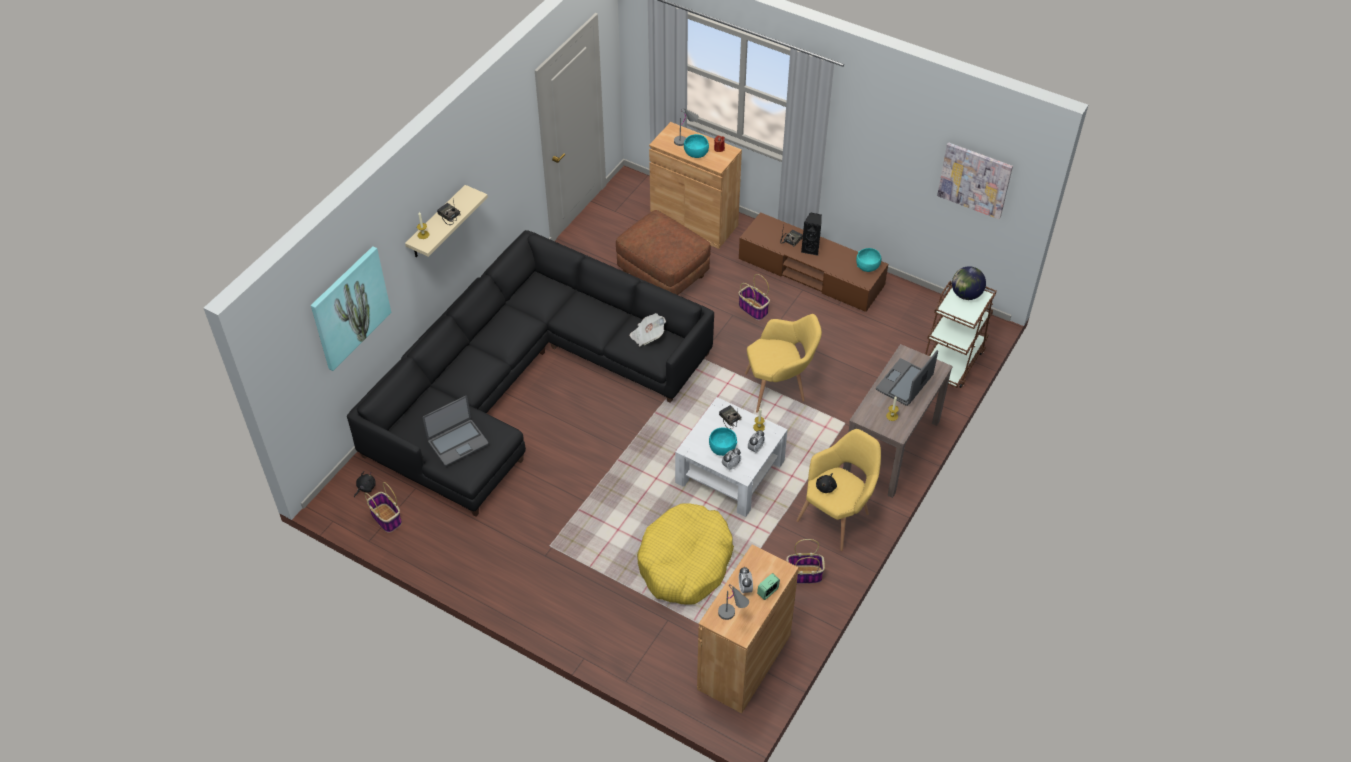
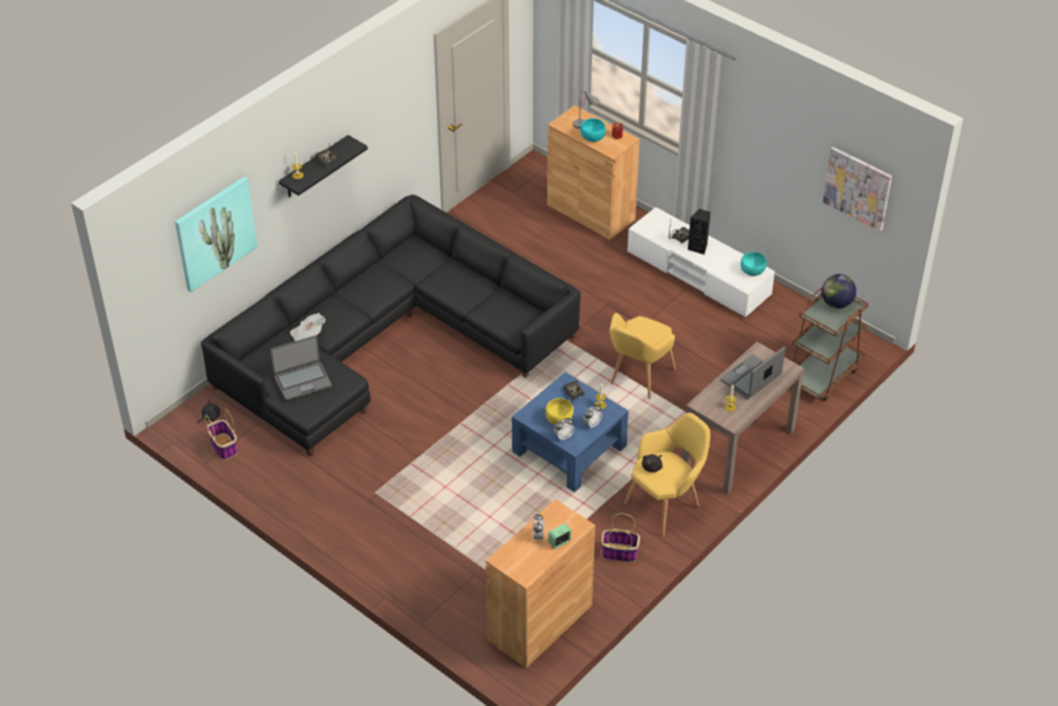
camera: 10 degrees right, 5 degrees down
(437, 223) = (315, 168): beige shelf -> black shelf
(647, 336) = (511, 308): newspaper -> newspaper (308, 335)
(662, 274) = (547, 257): brown ottoman -> none
(685, 562) = (504, 525): yellow dog bed -> none
(722, 448) = (559, 419): turquoise bowl -> yellow bowl
(730, 472) = (569, 449): white coffee table -> blue coffee table
(733, 616) = (520, 559): grey table lamp -> none
(753, 309) = (631, 301): basket -> none
(779, 388) = (638, 378): yellow armchair -> yellow armchair turned 120 degrees clockwise
(811, 273) = (698, 274): brown tv stand -> white tv stand

